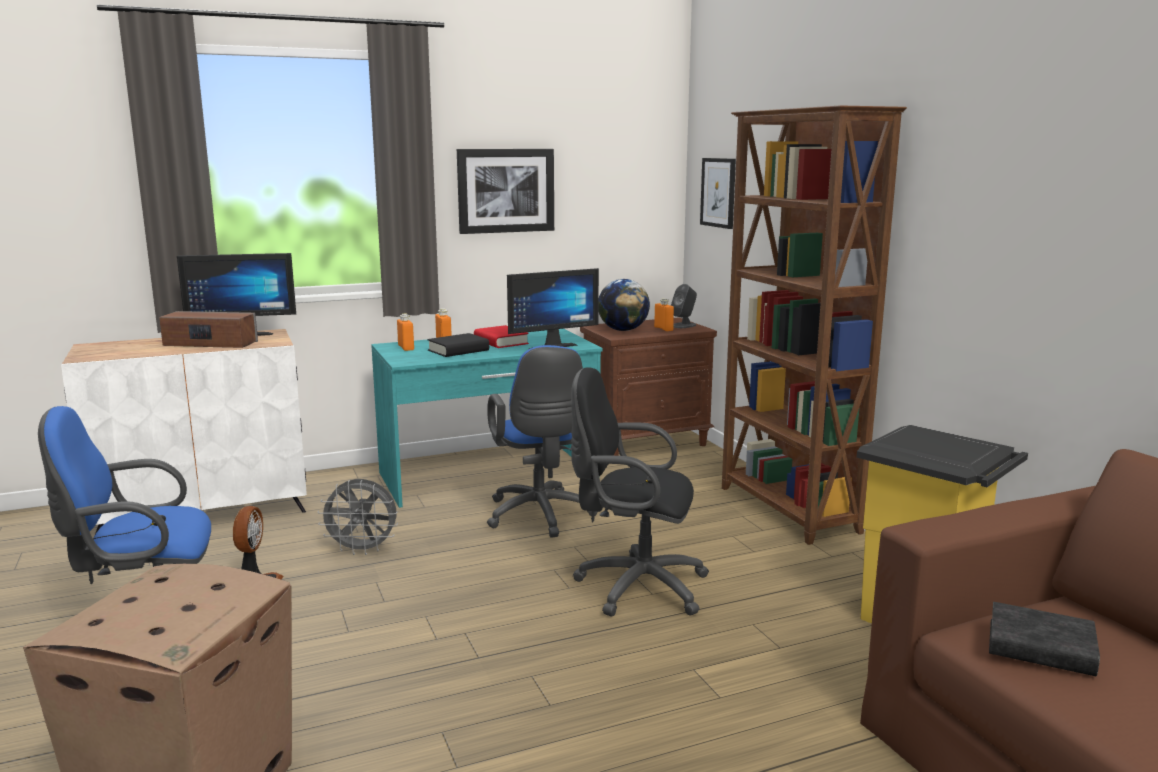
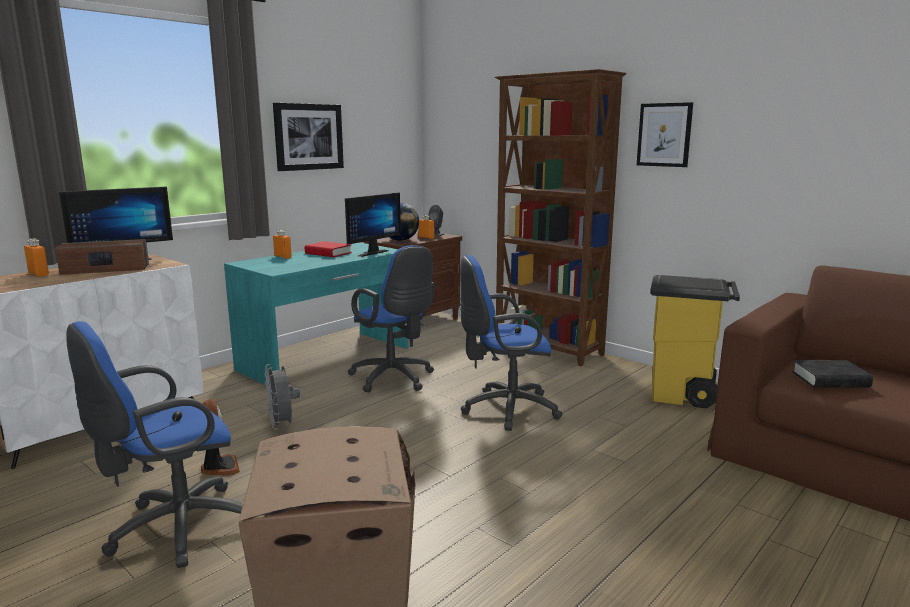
camera: 25 degrees left, 0 degrees up
(363, 550) = (282, 425): grey fan -> grey fan turned 90 degrees clockwise
(406, 348) = (259, 263): orange bottle -> orange bottle (38, 274)
(458, 350) = (305, 261): black book -> none
(634, 586) = (505, 410): black office chair -> blue office chair
(718, 192) = (456, 138): picture -> picture (664, 135)

